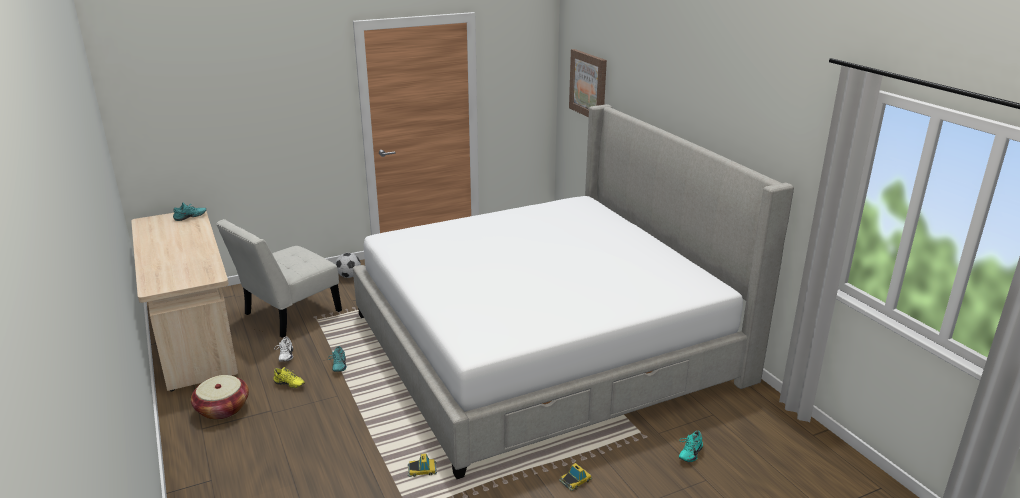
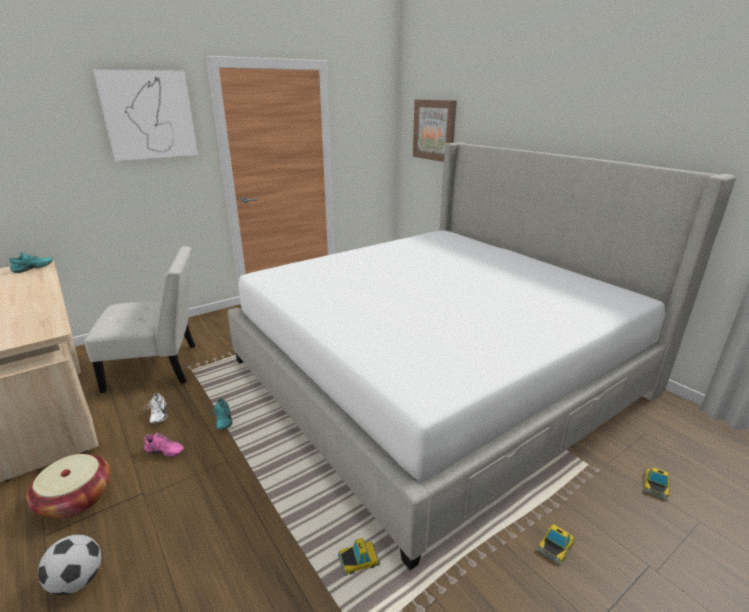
camera: 10 degrees left, 0 degrees up
(288, 314) = (158, 367): white chair -> white chair turned 135 degrees counterclockwise
(288, 385) = (164, 453): yellow shoe -> pink shoe
(297, 78) = (149, 115): none -> picture
(349, 276) = (220, 322): football -> football (78, 580)
(689, 453) = (655, 485): turquoise shoe -> toy car

